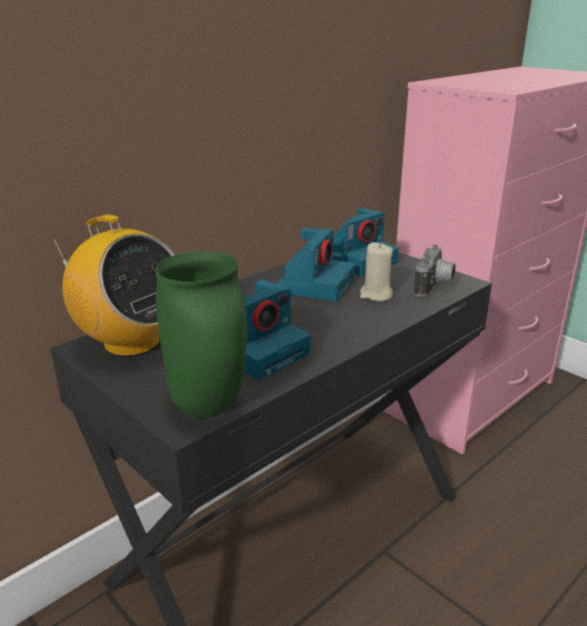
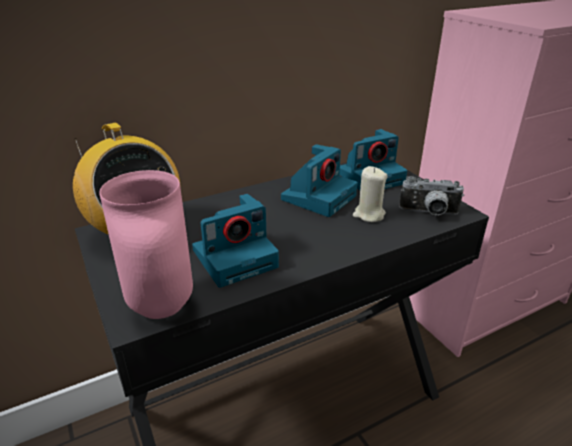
camera: 15 degrees right, 5 degrees up
(209, 407) = (164, 308): green vase -> pink vase
(434, 287) = (429, 213): camera -> camera turned 60 degrees clockwise

